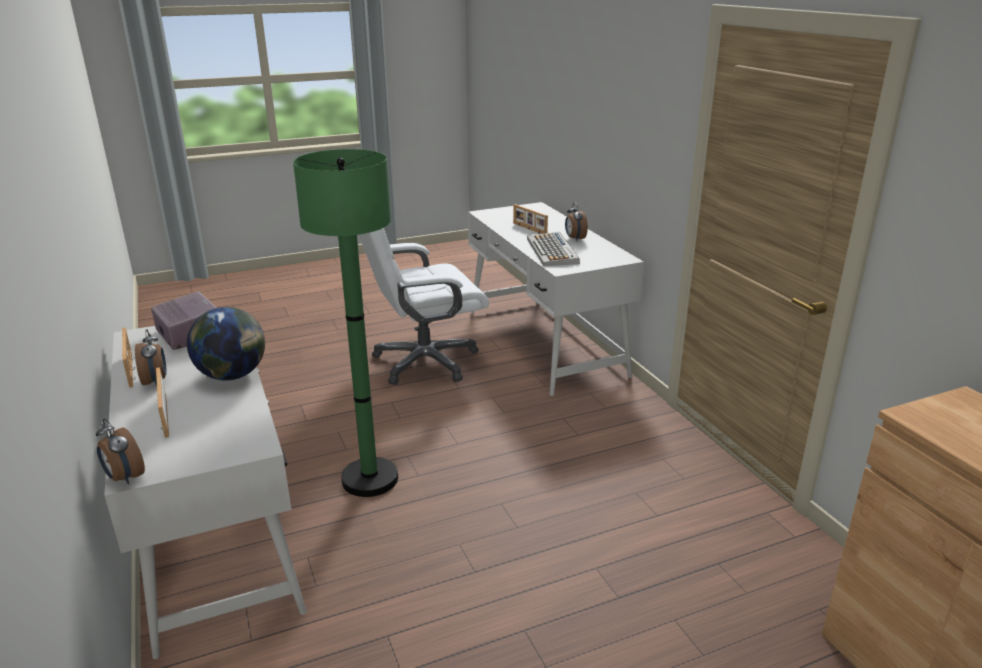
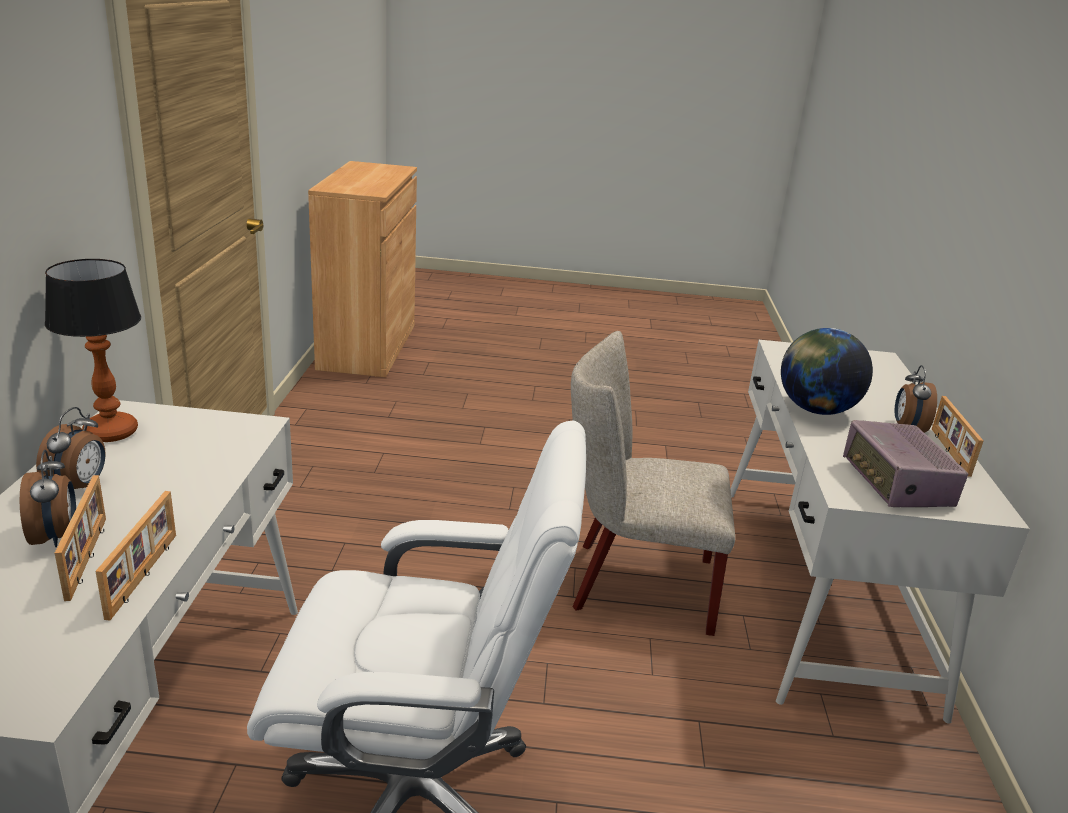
camera: 155 degrees left, 0 degrees up
(124, 477) = (885, 357): alarm clock -> alarm clock (56, 536)
(164, 416) = (876, 391): picture frame -> picture frame (144, 575)
(370, 479) = (633, 583): green floor lamp -> beige chair
(553, 251) = (187, 468): keyboard -> none
(608, 252) = (111, 433): none -> table lamp

